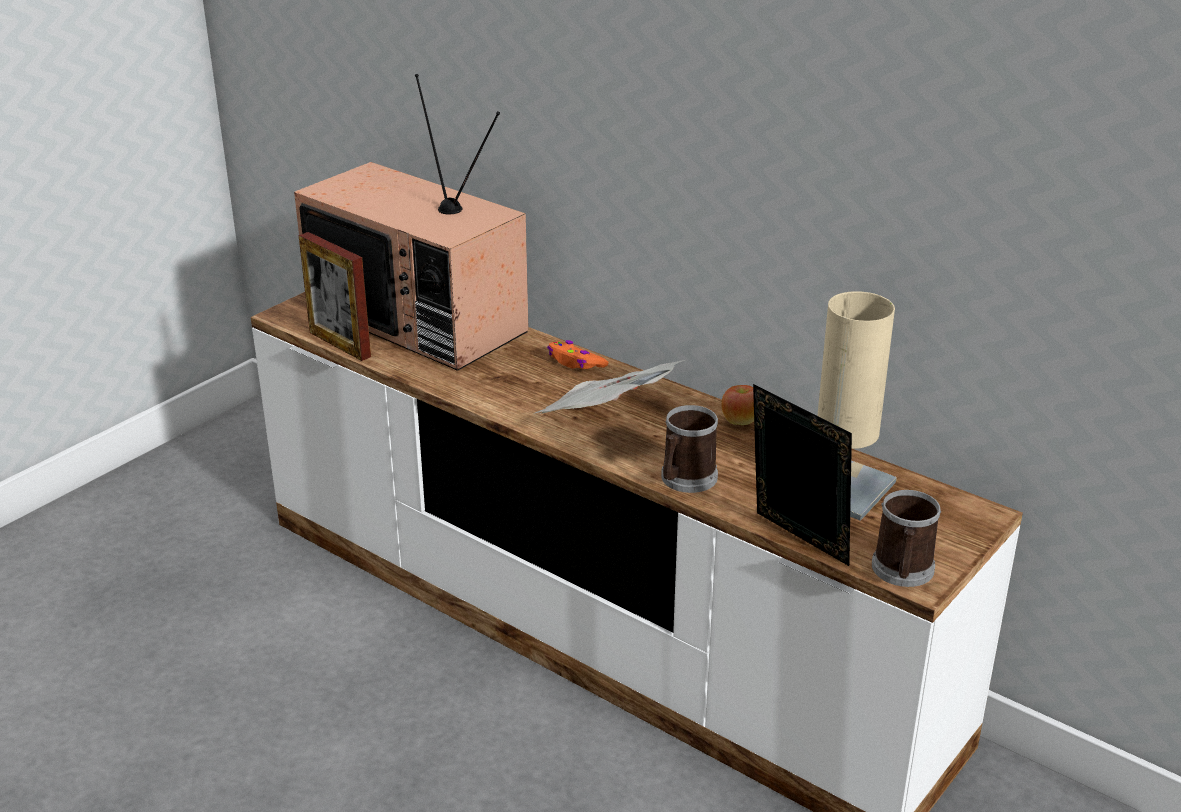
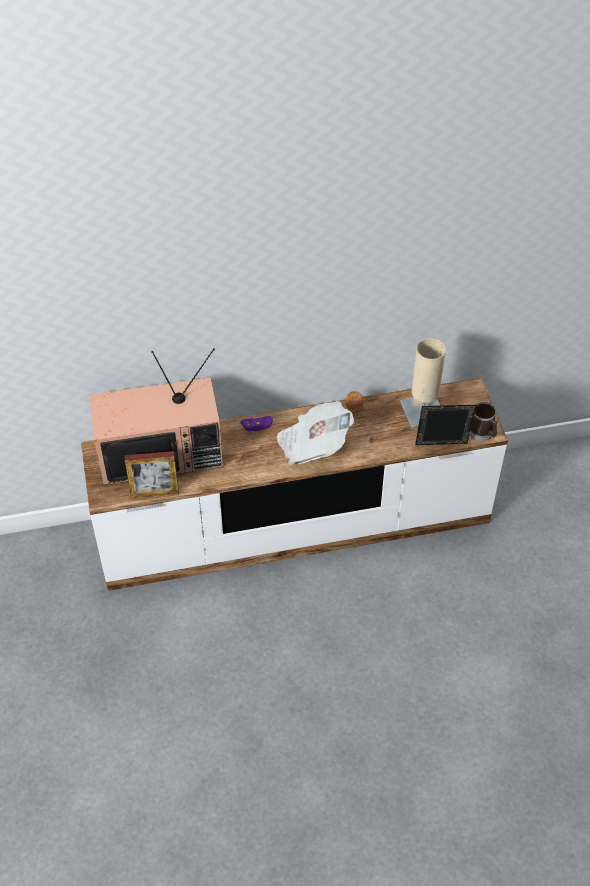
camera: 50 degrees left, 20 degrees up
(575, 362) = (257, 425): orange game controller -> purple game controller
(685, 479) = (375, 450): mug -> none

